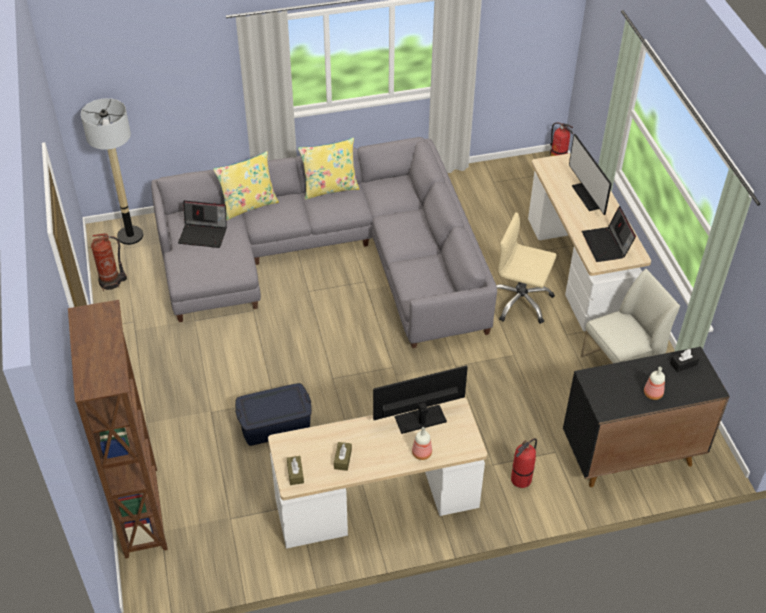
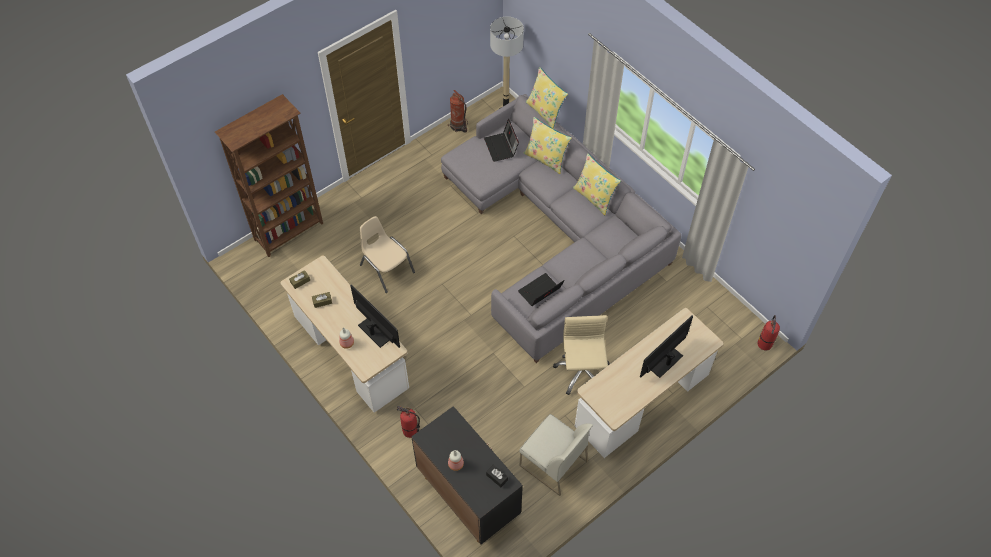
camera: 65 degrees right, 10 degrees up
(200, 168) = (545, 112): none -> yellow pillow
(275, 424) = (386, 268): blue storage box -> beige chair
(606, 245) = (614, 392): laptop -> laptop (540, 292)

